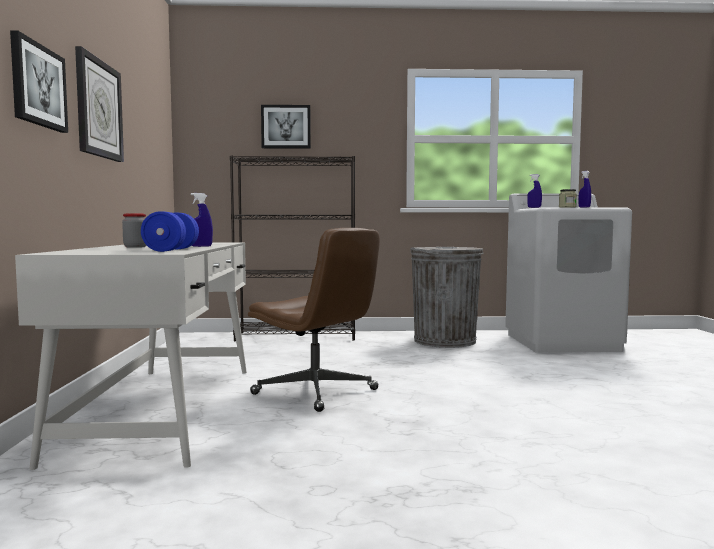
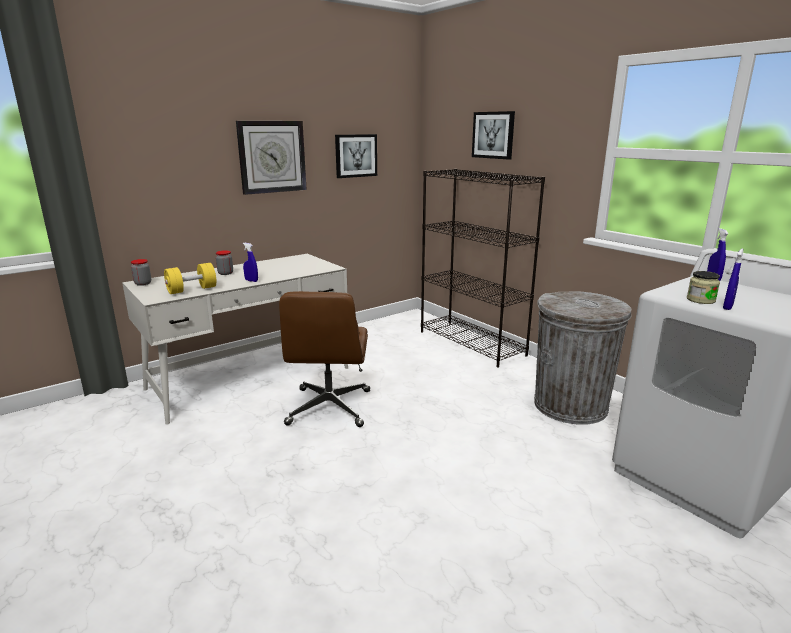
camera: 55 degrees right, 15 degrees up
(38, 85) = (186, 164): picture -> picture (355, 155)
(65, 252) = (143, 283): none -> jar
(172, 250) = (192, 290): blue dumbbell -> yellow dumbbell

